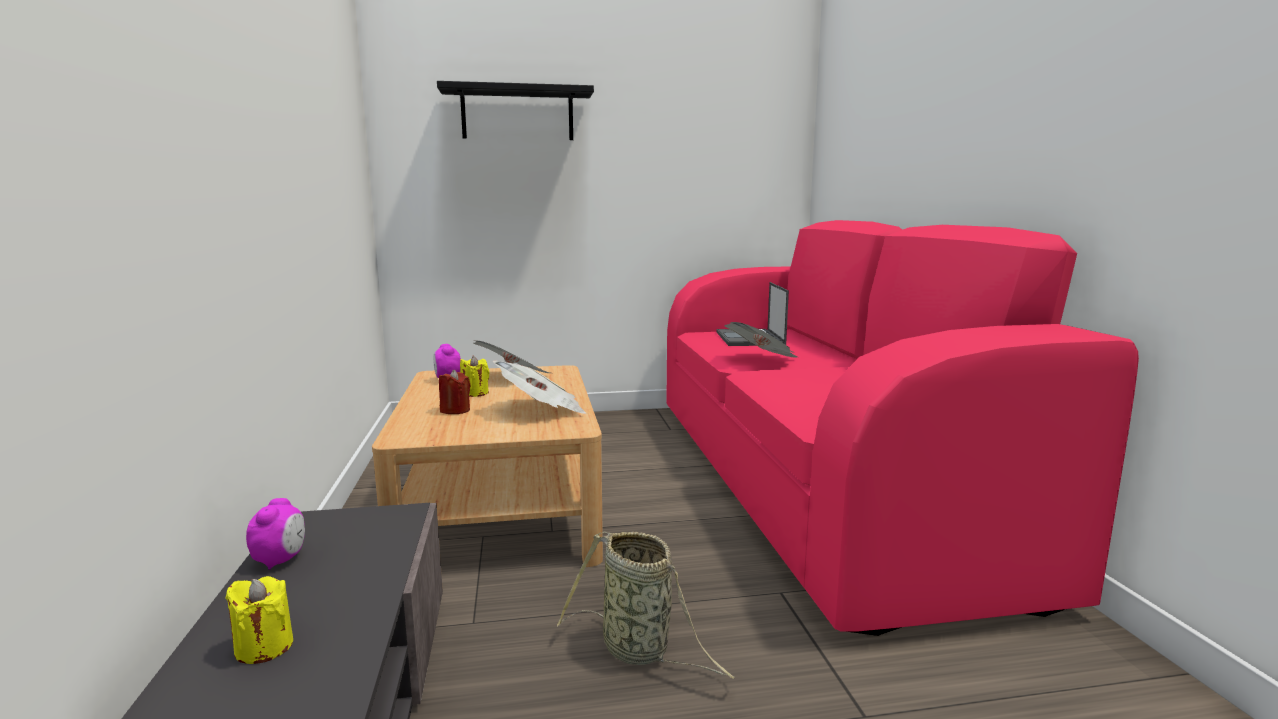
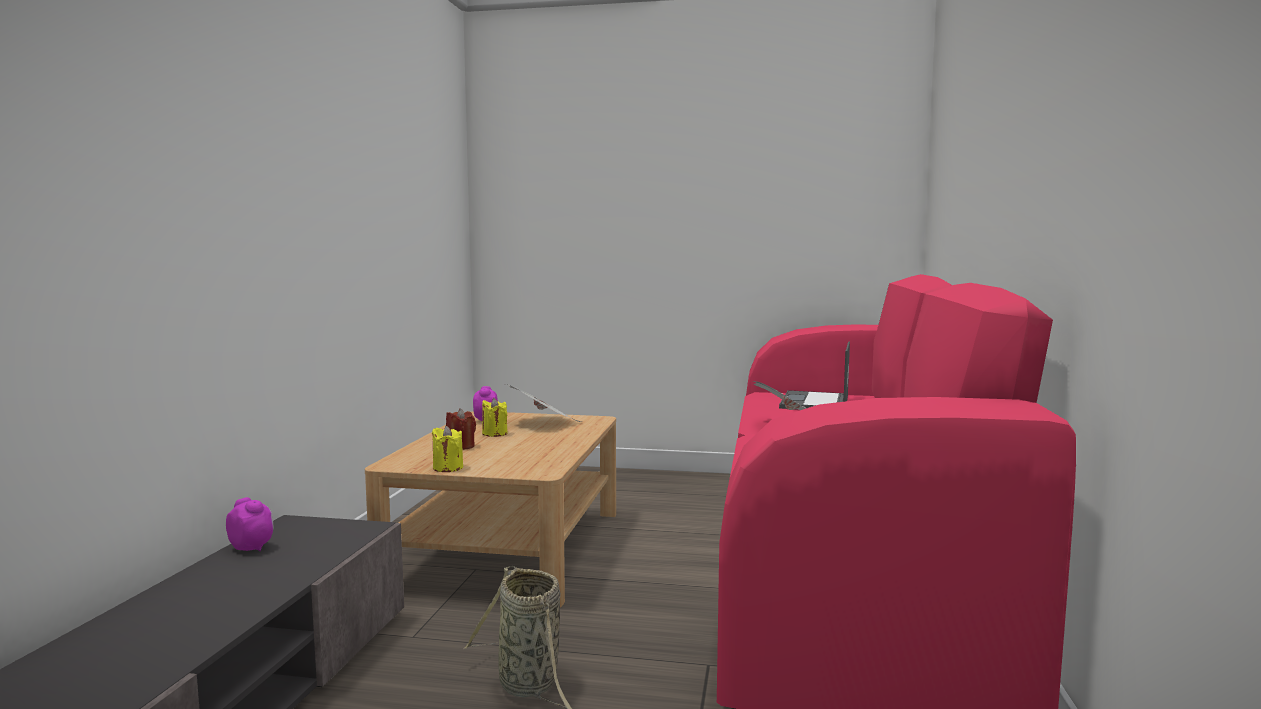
camera: 20 degrees right, 5 degrees down
(264, 647) = (189, 602): yellow candle -> yellow candle (448, 468)
(281, 560) = (252, 548): alarm clock -> alarm clock turned 75 degrees counterclockwise
(517, 114) = (602, 168): black shelf -> none
(542, 411) = (533, 454): newspaper -> none

